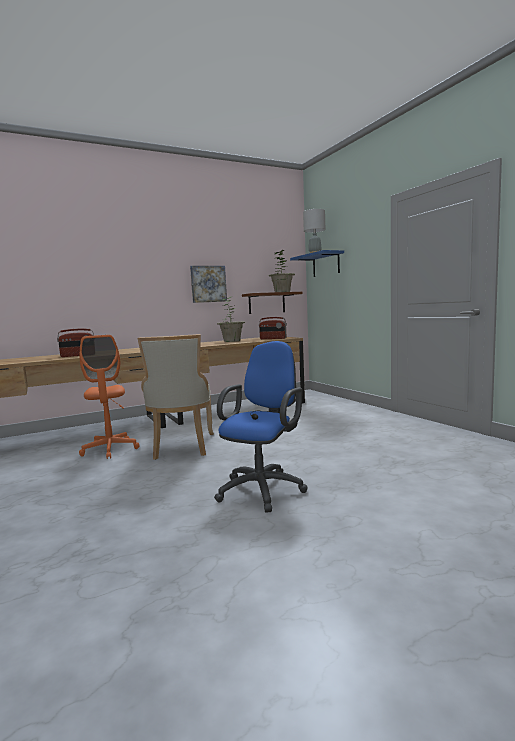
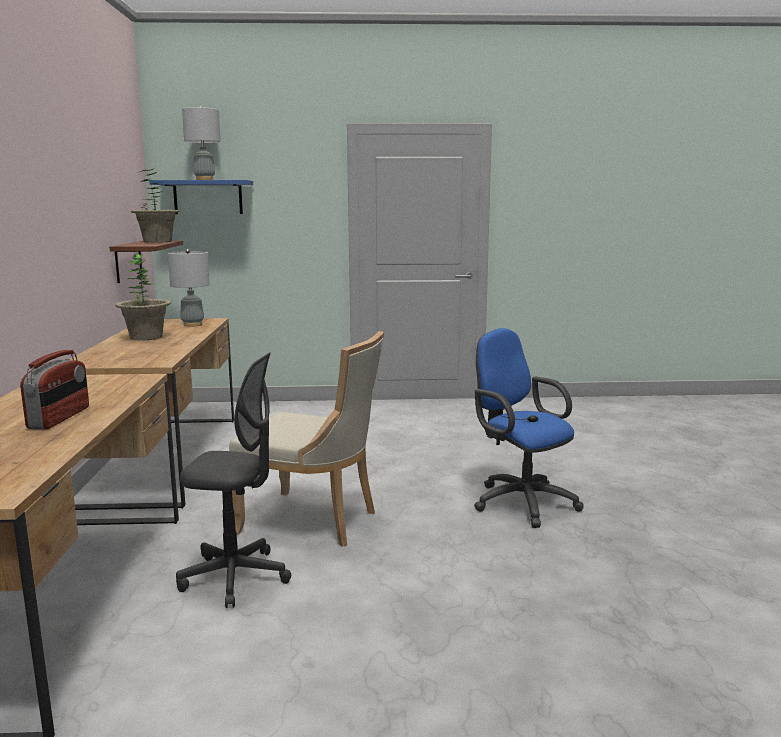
camera: 65 degrees left, 5 degrees up
(110, 450) = (235, 577): orange office chair -> grey office chair
(208, 284) = (80, 228): picture -> none
(273, 338) = (192, 325): radio -> grey table lamp

